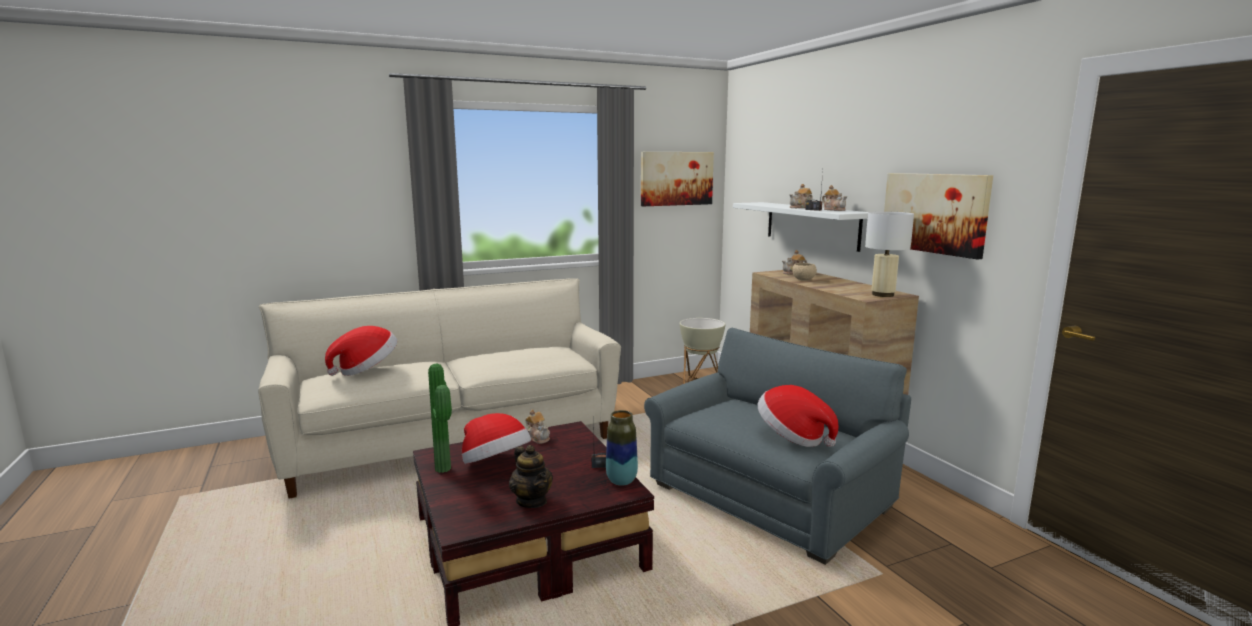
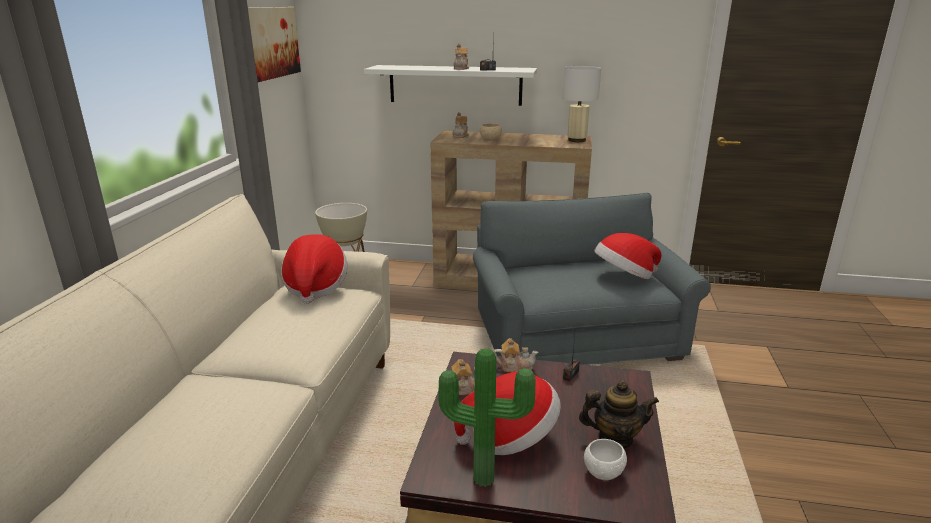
camera: 55 degrees left, 10 degrees up
(366, 370) = (169, 441): hat -> hat (315, 286)
(484, 505) = (603, 472): none -> white bowl
(621, 481) = (610, 376): vase -> none
(834, 210) = (499, 68): teapot -> teapot (515, 367)
(934, 213) = (602, 64): picture -> none

